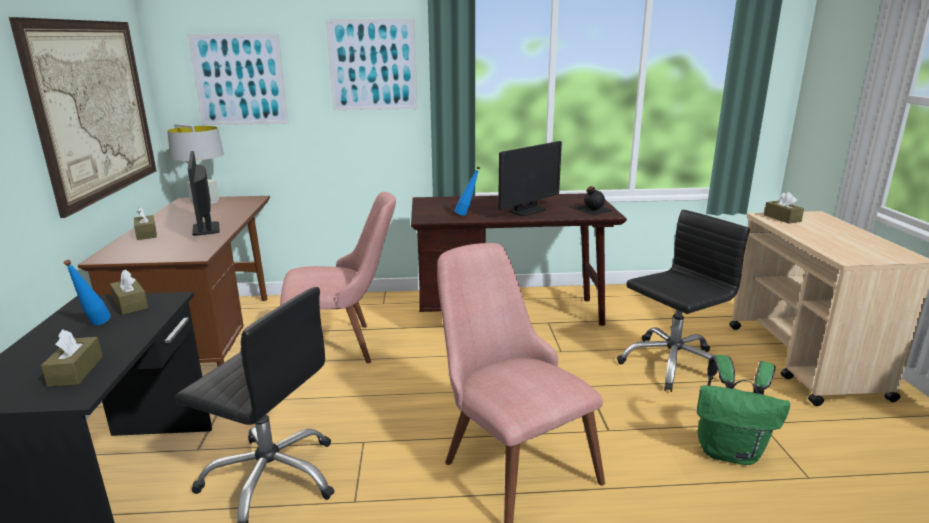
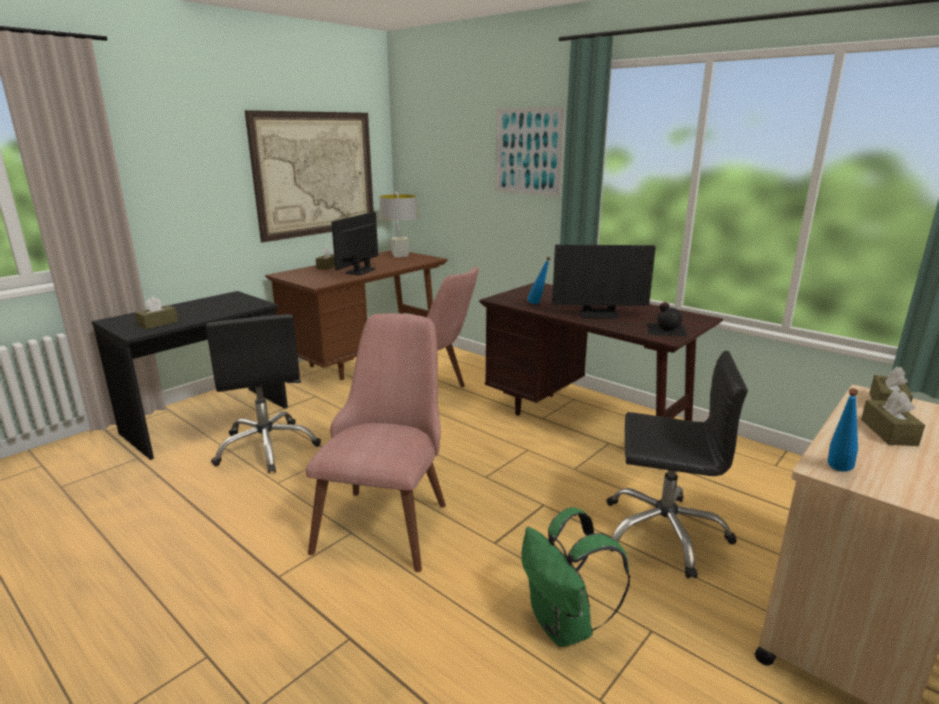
camera: 45 degrees right, 0 degrees up
(95, 326) = (208, 307): blue bottle -> blue bottle (836, 471)
(130, 304) = (242, 302): brown tissue box -> brown tissue box (888, 432)
(239, 80) = (438, 160): picture -> none

